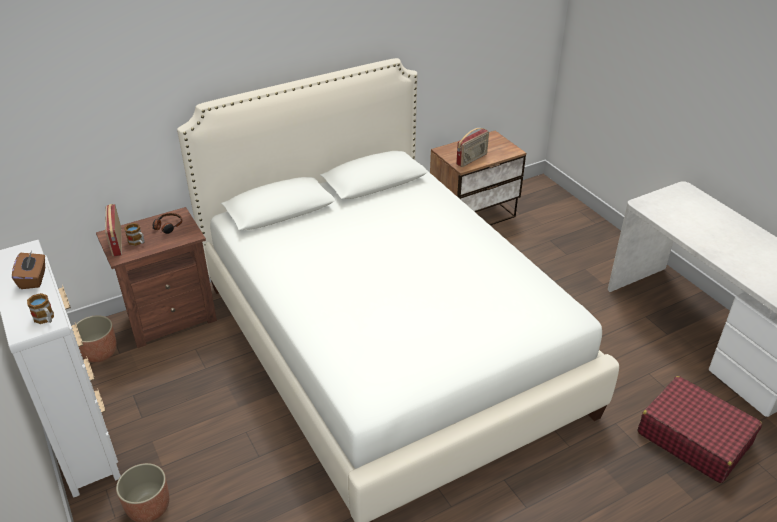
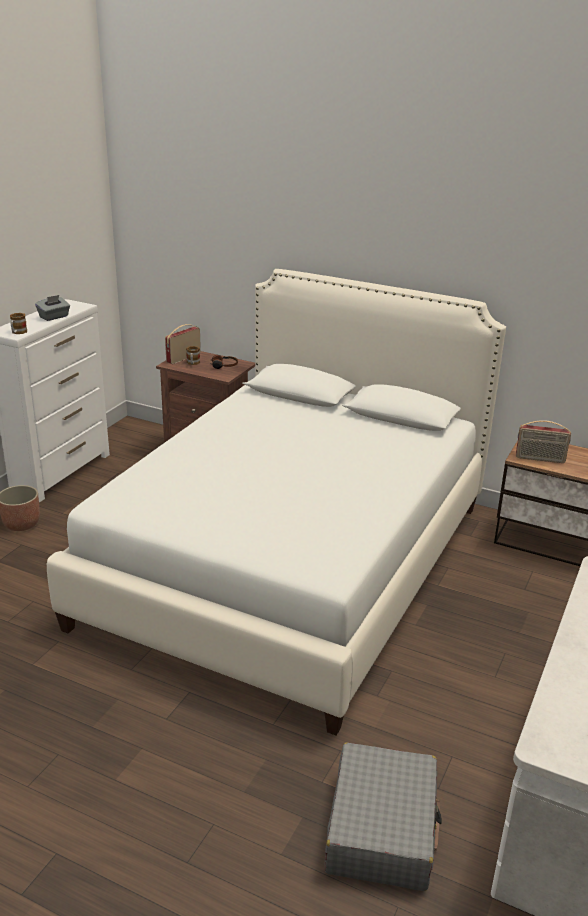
camera: 55 degrees right, 10 degrees down
(33, 279) = (54, 317): brown tissue box -> grey tissue box
(100, 352) = (145, 443): planter -> none
(693, 437) = (382, 828): red suitcase -> grey suitcase

